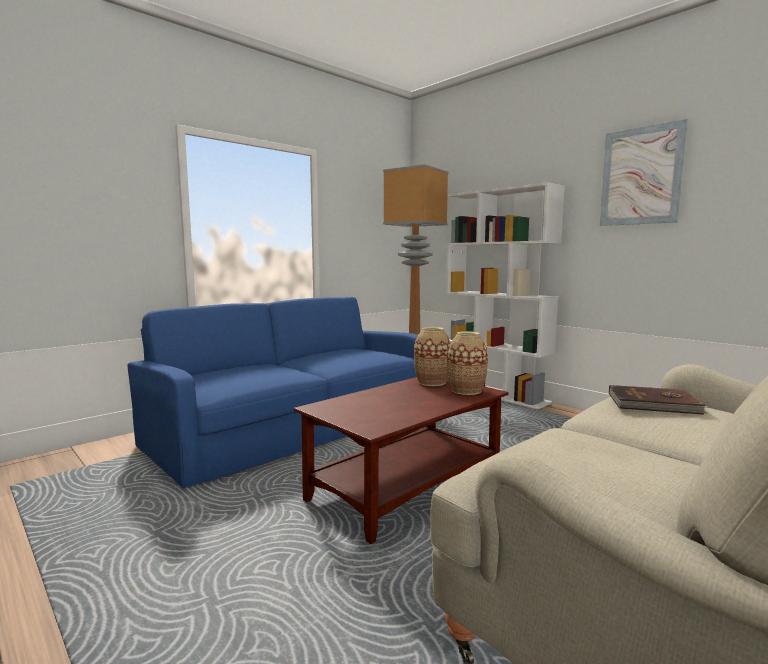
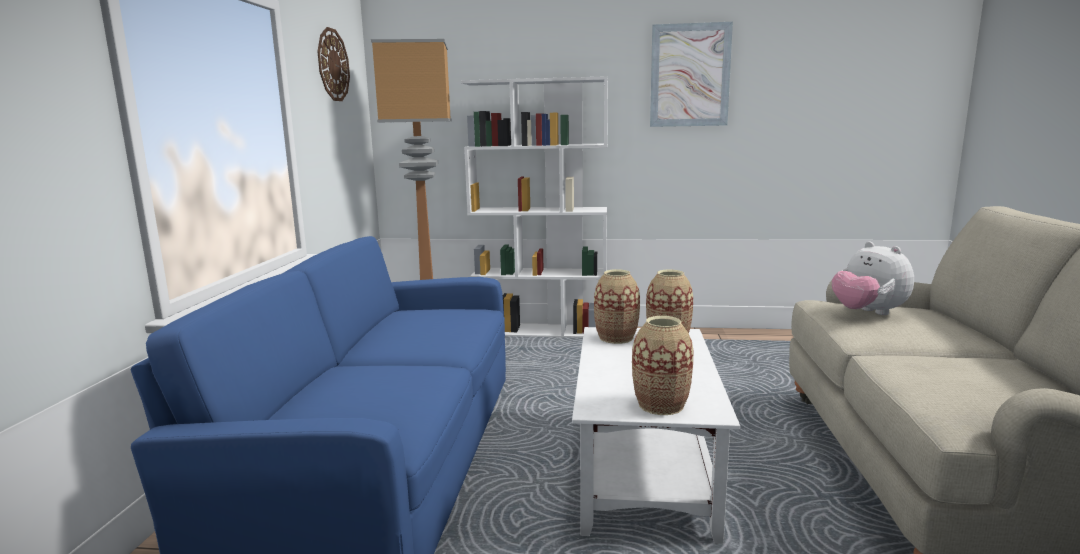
camera: 40 degrees left, 5 degrees up
(355, 416) = (660, 405): none -> vase
(369, 189) = (333, 65): none -> wall clock
(407, 486) = (643, 468): brown coffee table -> white coffee table
(654, 404) = (868, 313): brown book -> plush toy

